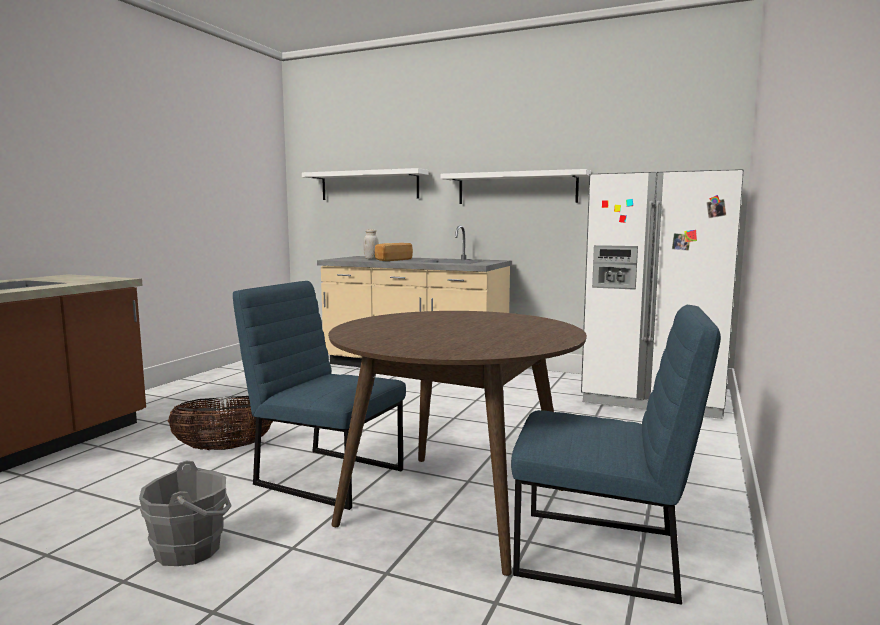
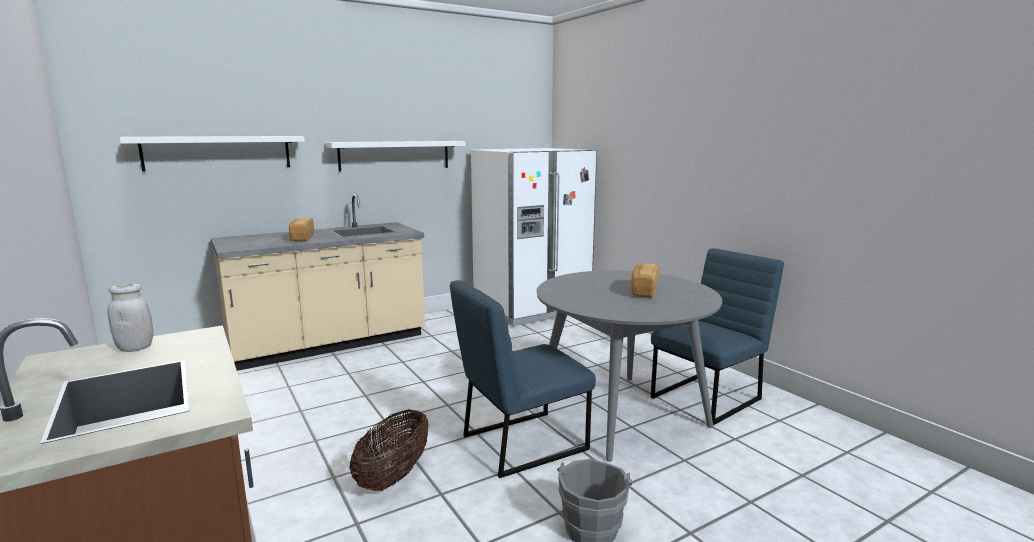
camera: 55 degrees left, 5 degrees up
(371, 259) = (266, 240): white jar -> white jar (135, 348)
(455, 506) = (620, 414): brown dining table -> grey dining table
(473, 333) = (643, 291): none -> bread

